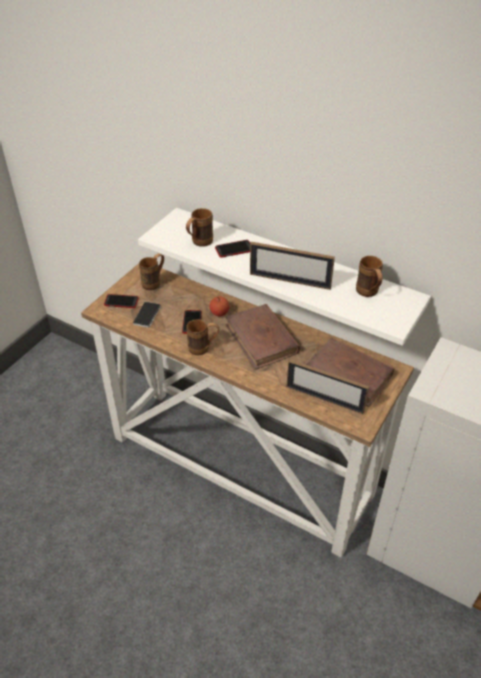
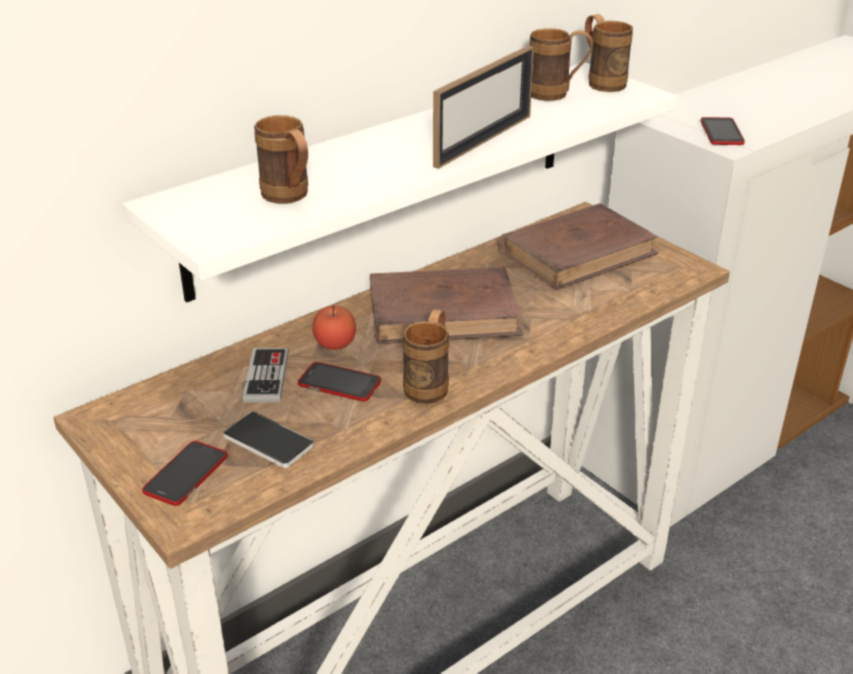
camera: 70 degrees left, 10 degrees down
(154, 282) = (159, 410): brown mug -> brown mug (601, 82)
(187, 301) = (266, 377): none -> game controller
(234, 249) = (345, 169): phone -> phone (721, 133)
(324, 399) = (626, 286): picture frame -> none

